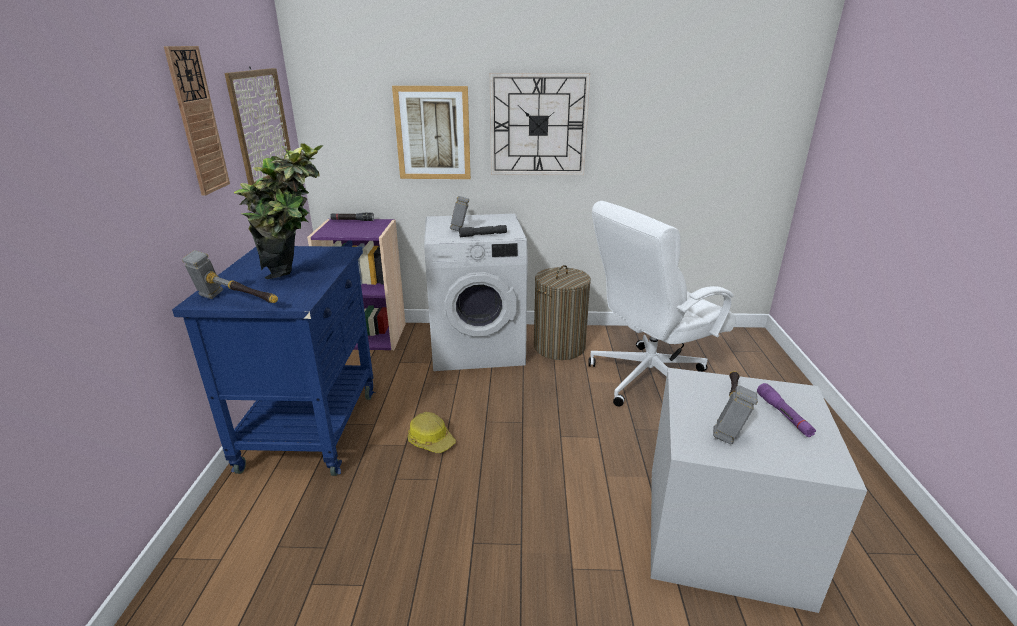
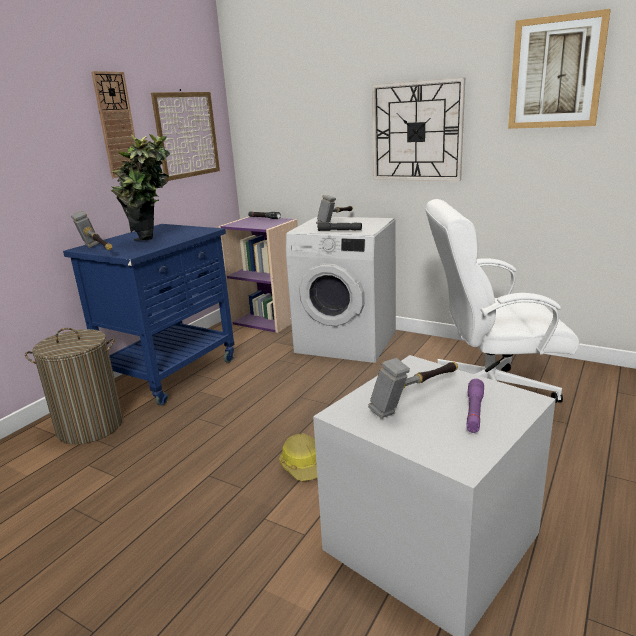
camera: 30 degrees right, 5 degrees down
(431, 440) = (245, 399): hard hat -> hard hat (304, 466)
(433, 133) = (327, 142): picture -> picture (556, 73)
(559, 347) = (421, 354): laundry basket -> laundry basket (90, 426)

